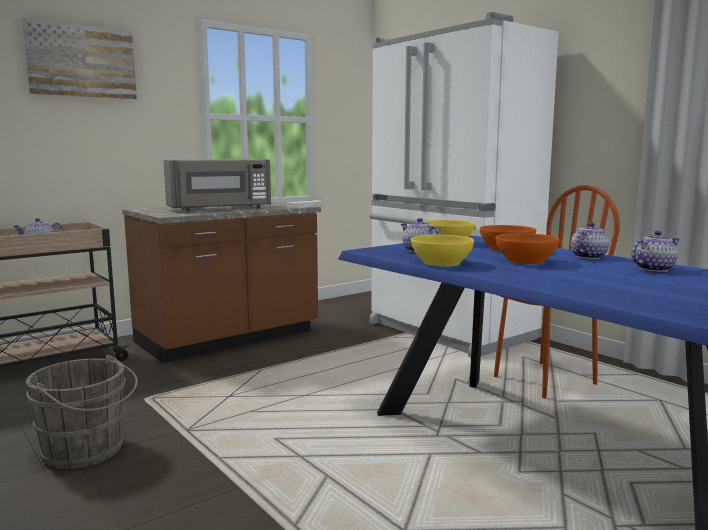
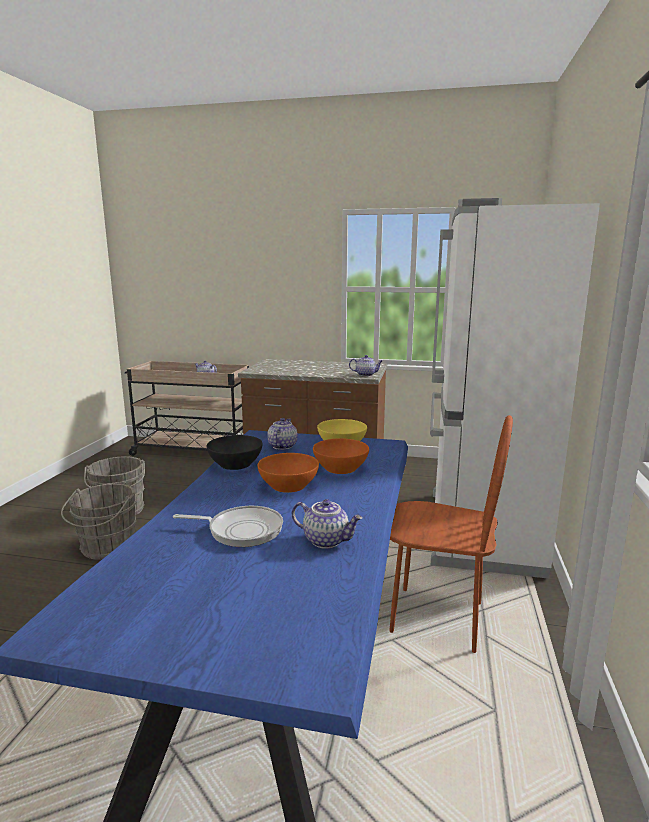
camera: 50 degrees right, 5 degrees up
(81, 61) = (253, 252): picture -> none
(174, 481) = (106, 548): none -> grey bucket
(220, 209) = (305, 369): grey microwave -> none
(441, 263) = (235, 464): yellow bowl -> black bowl
(588, 257) = (356, 502): teapot -> teapot (366, 374)
(610, 279) = (241, 530): none -> frying pan

